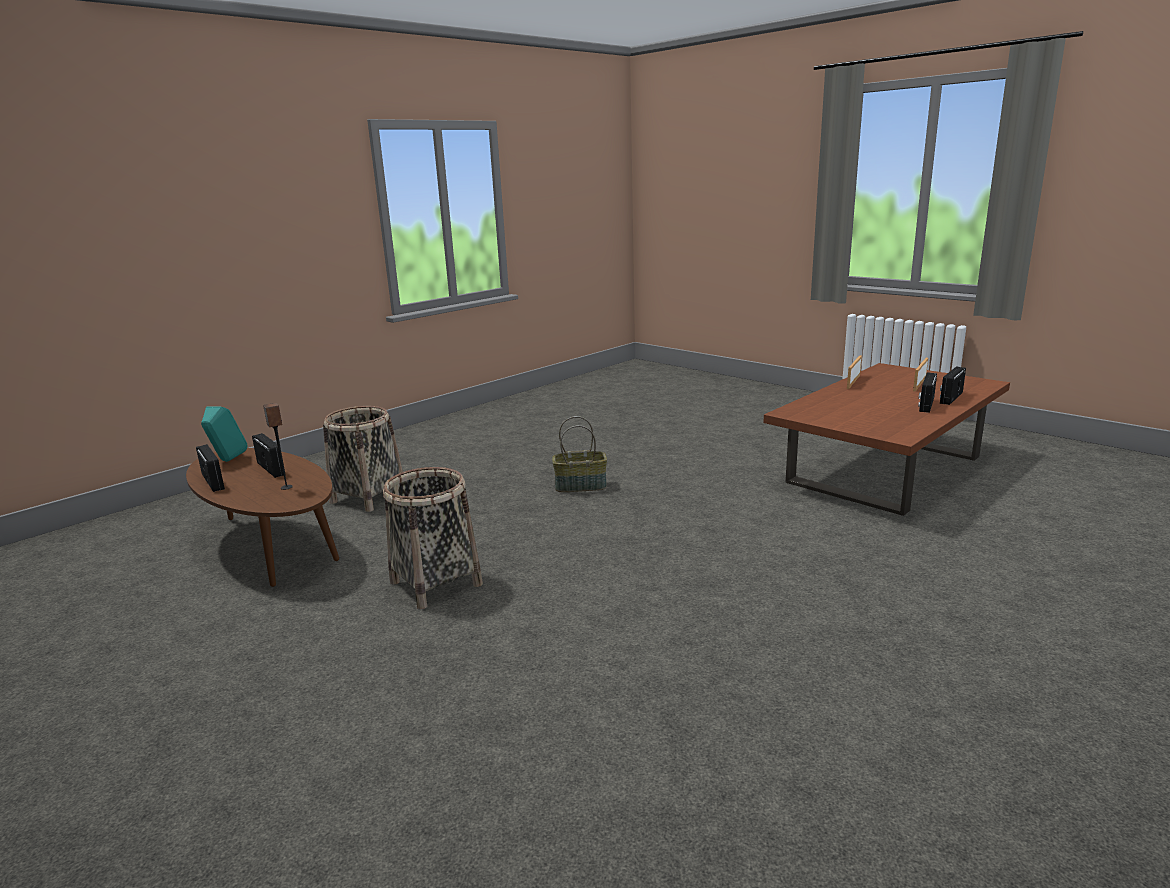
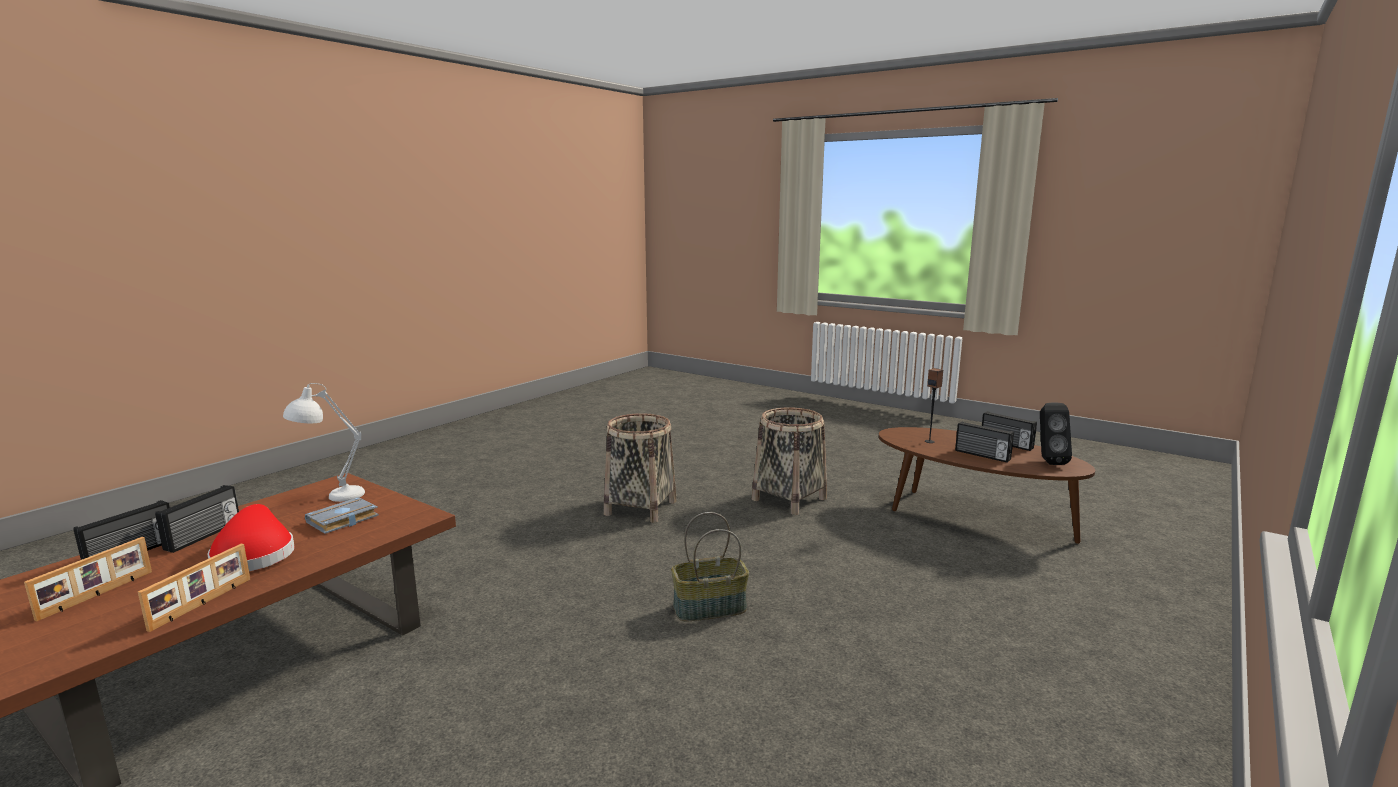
camera: 170 degrees right, 5 degrees down
(227, 461) = (1048, 461): turquoise speaker -> black speaker
(368, 497) = (974, 579): basket -> basket (640, 508)
(842, 411) = (342, 520): none -> grey book
(867, 397) = (254, 554): none -> red hat
(882, 425) = (331, 497): none -> white table lamp

